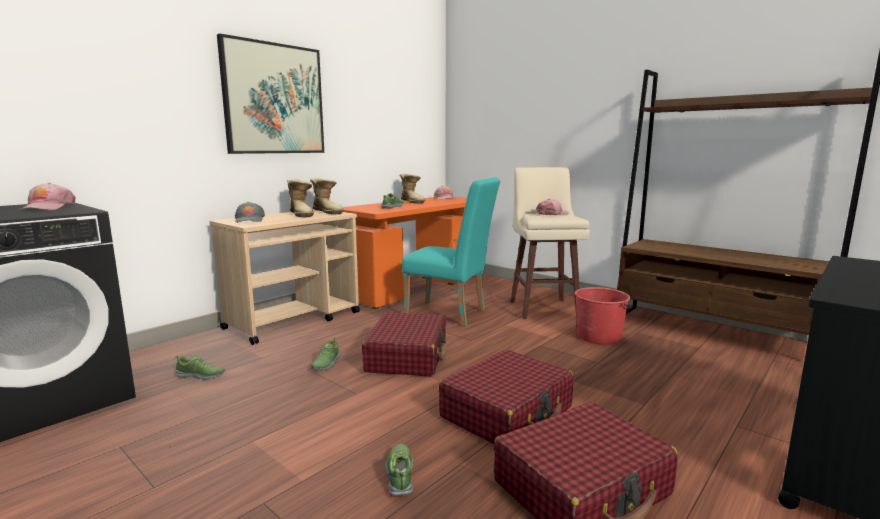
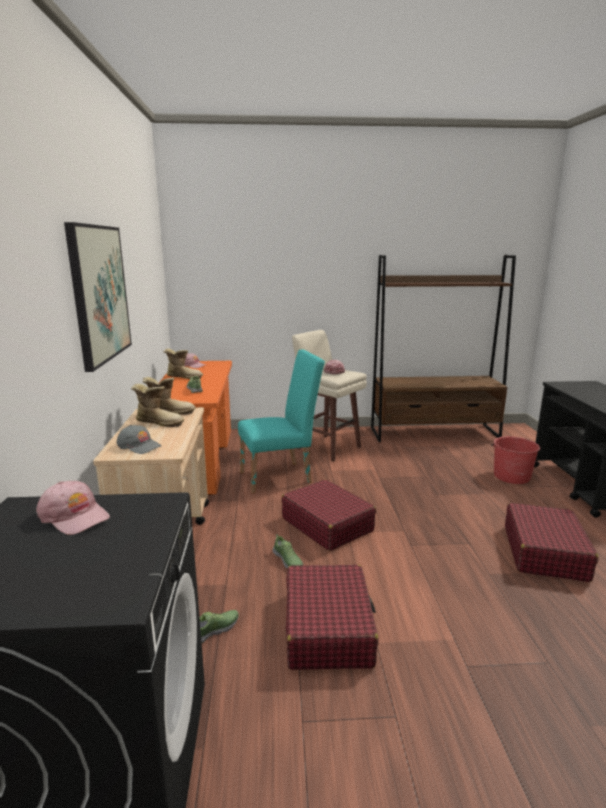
camera: 45 degrees left, 5 degrees up
(400, 475) = (483, 599): shoe -> none
(507, 413) = (450, 532): red suitcase -> red suitcase (328, 628)
(599, 336) = (394, 457): red bucket -> red bucket (511, 476)

